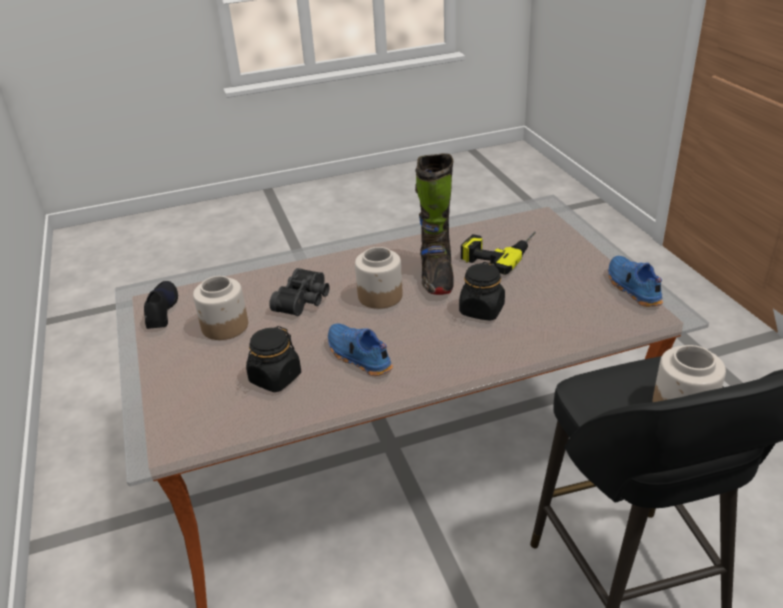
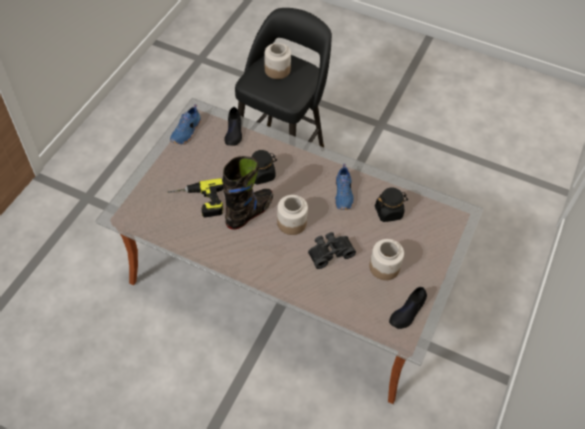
camera: 140 degrees left, 20 degrees up
(589, 324) = (233, 132): none -> black shoe

